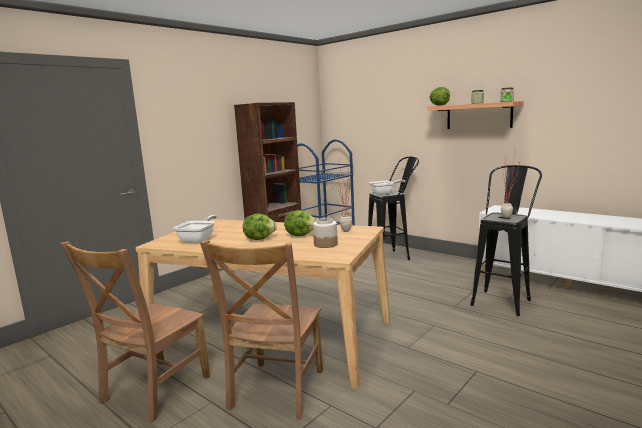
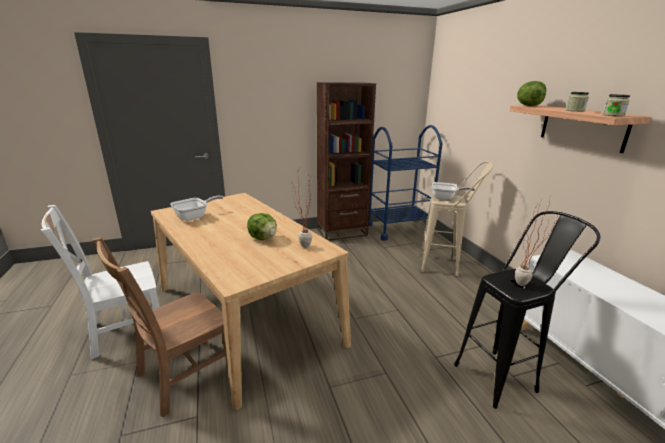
camera: 30 degrees right, 10 degrees up
(152, 391) = (123, 330): brown chair -> white chair
(259, 238) = (229, 231): lettuce -> none
(325, 244) = (257, 259): jar -> none
(394, 256) = (446, 266): black stool -> beige stool

